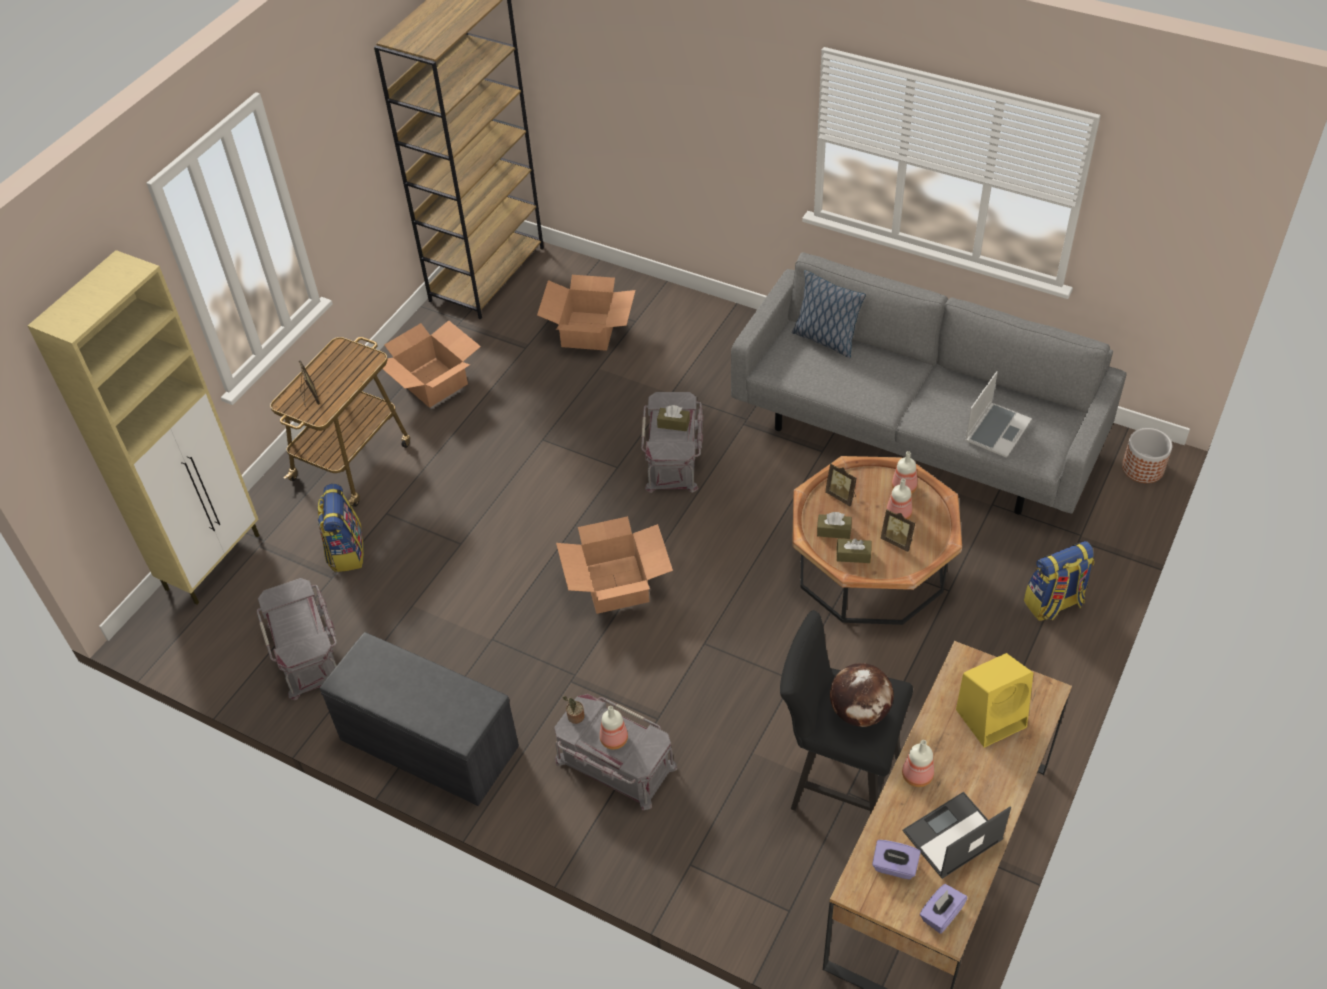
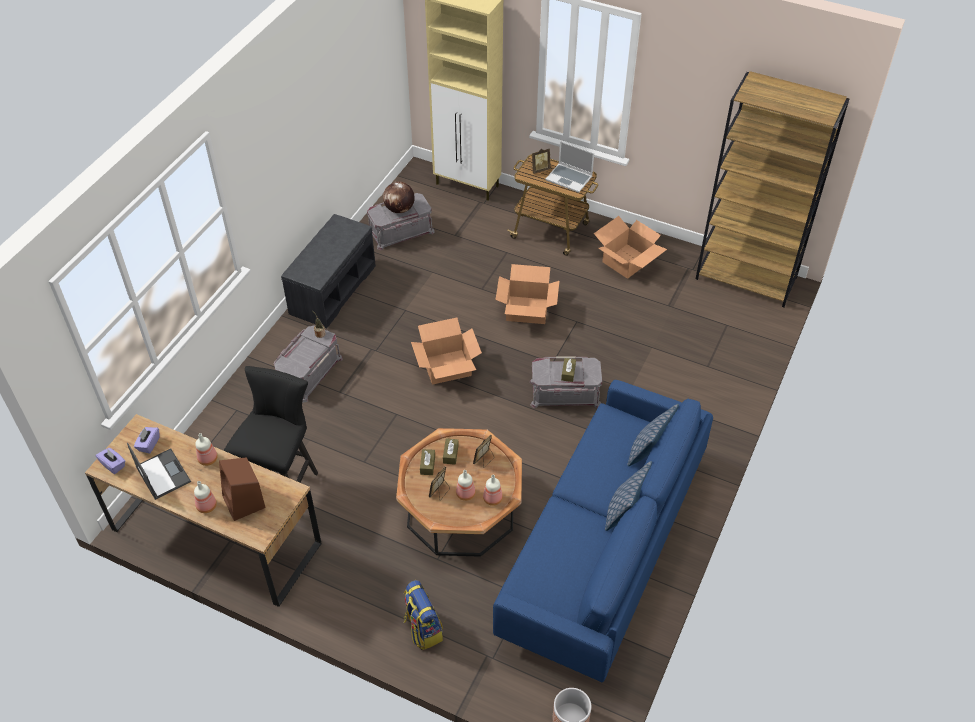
camera: 85 degrees right, 0 degrees up
(346, 551) = (475, 238): backpack -> none
(589, 331) = (692, 340): cardboard box -> cardboard box (527, 310)
(614, 740) = (301, 352): bottle -> bottle (206, 506)
(860, 712) = (261, 433): globe -> globe (399, 209)
(915, 365) = (624, 511): none -> pillow
(915, 432) = (601, 547): grey sofa -> blue sofa
(992, 717) = (244, 502): yellow speaker -> brown speaker
(997, 430) = (549, 561): laptop -> laptop (569, 178)

